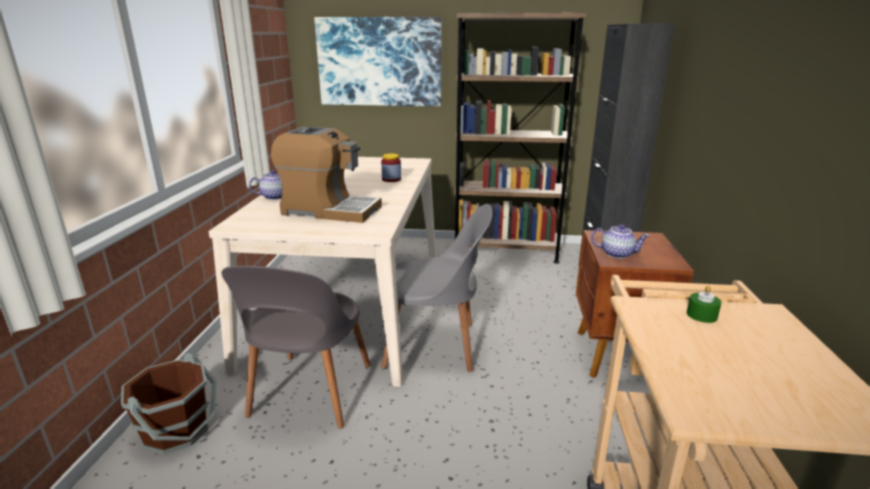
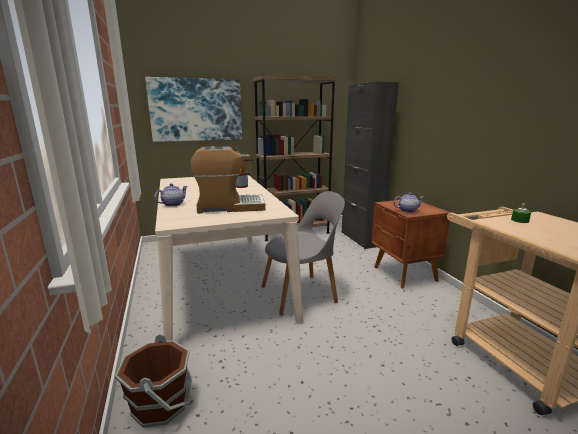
camera: 25 degrees left, 5 degrees down
(309, 393) = (245, 345): grey chair -> none

